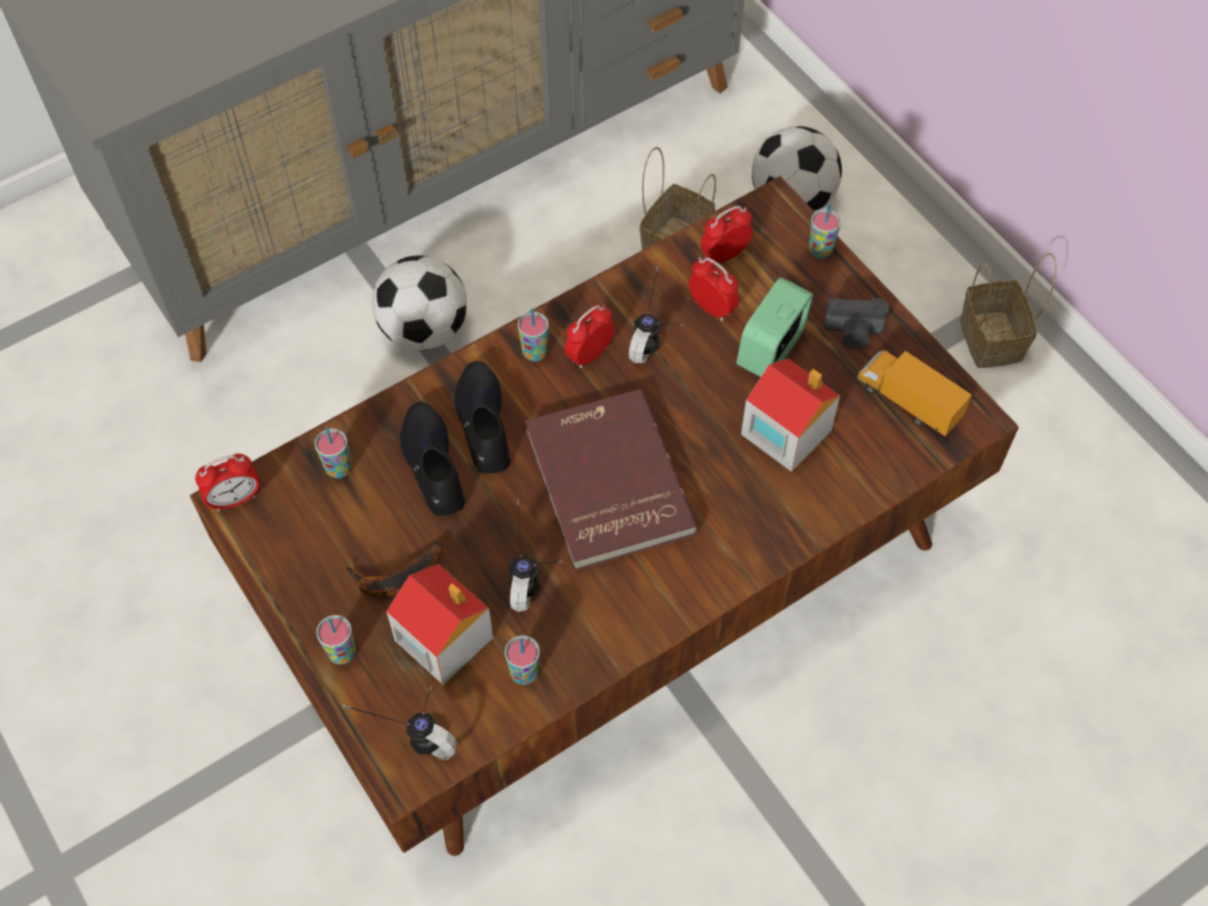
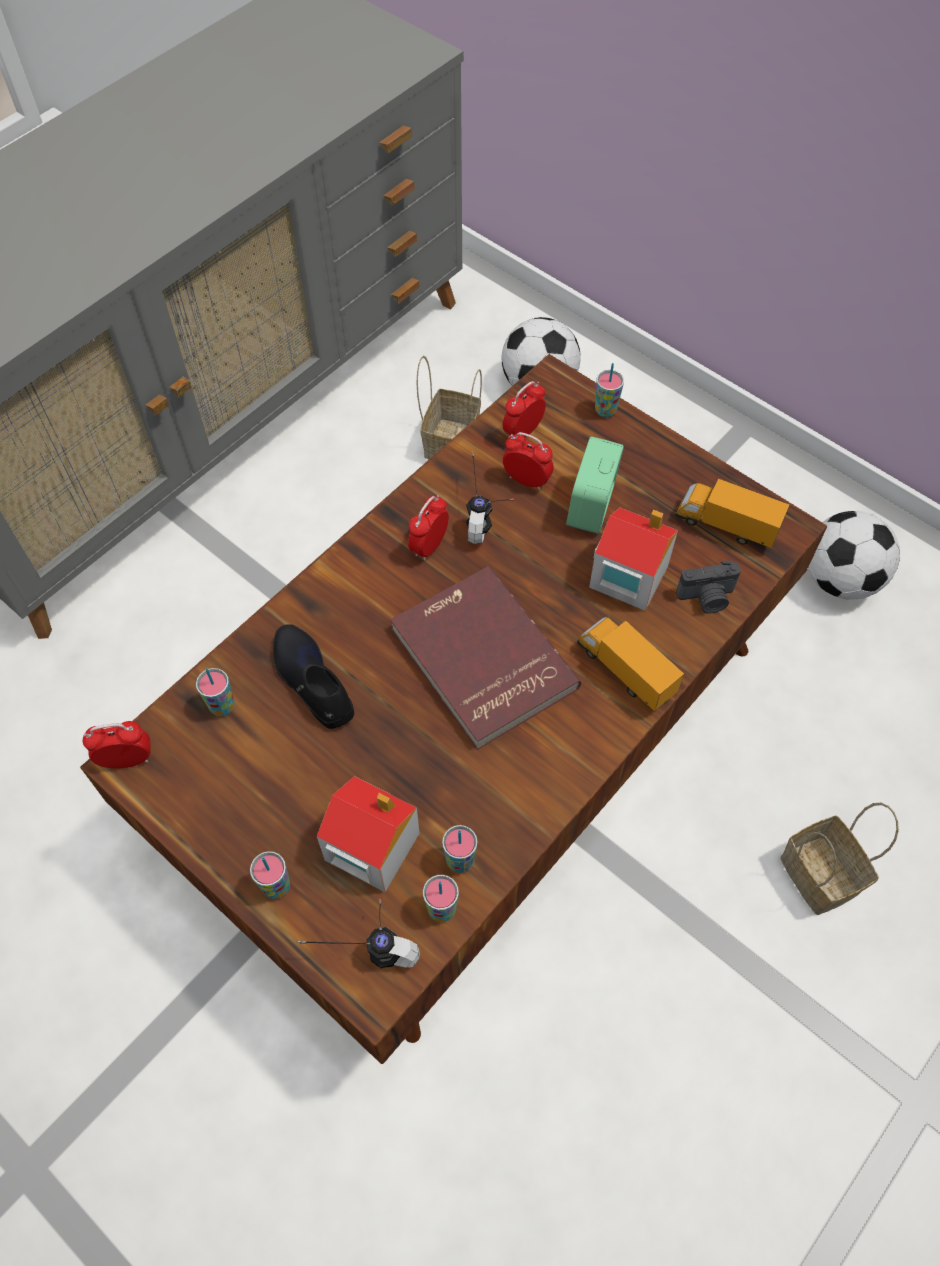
camera: 15 degrees left, 0 degrees up
(235, 499) = (127, 760): alarm clock -> alarm clock turned 150 degrees counterclockwise
(396, 579) = (309, 800): banana -> none
(424, 330) = (249, 563): football -> football (839, 579)
(483, 423) = (349, 631): black shoe -> none
(535, 353) = (378, 555): cup -> cup (442, 909)
(537, 572) = (442, 759): headphones -> none
(749, 529) = (625, 671): none -> toy truck
(853, 333) = (658, 476): camera -> camera (707, 598)
(993, 341) = (742, 466): basket -> basket (822, 877)

